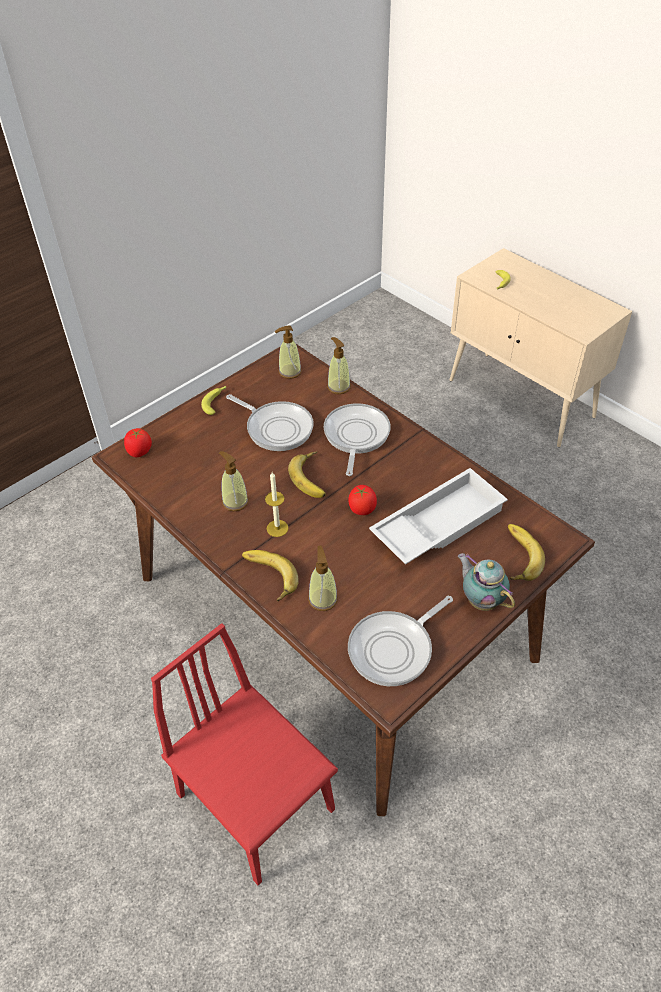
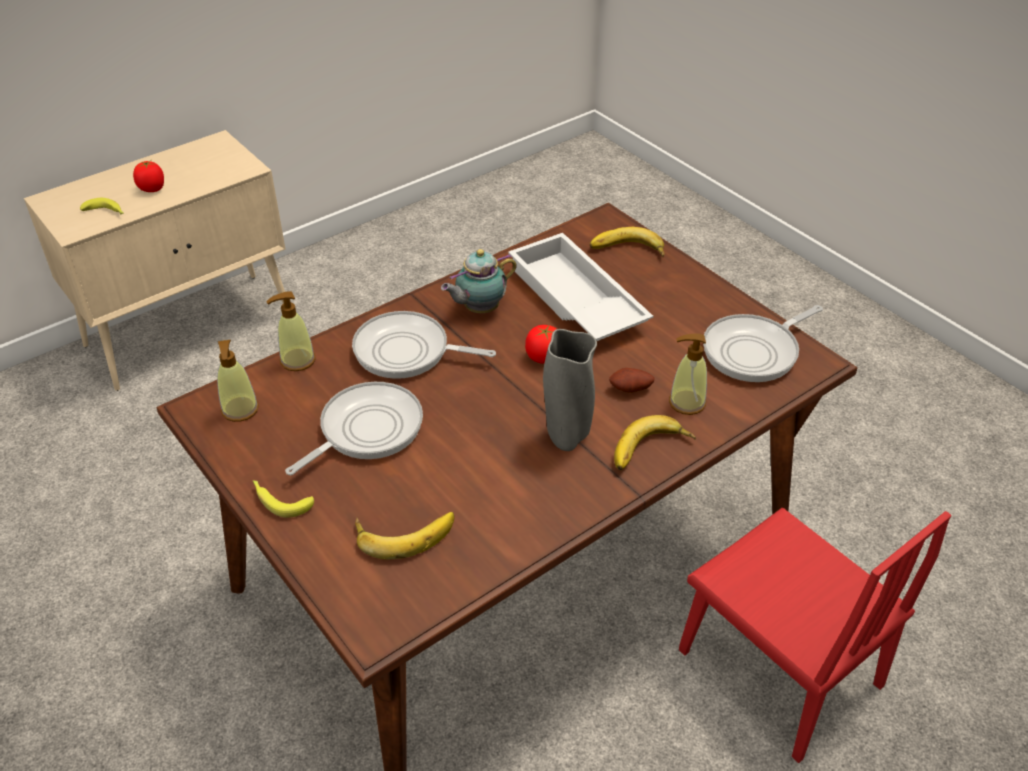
camera: 85 degrees left, 5 degrees down
(139, 452) = (374, 603): tomato -> tomato (152, 189)
(235, 501) = (510, 481): soap dispenser -> none
(255, 802) = (779, 667): red chair -> red chair turned 90 degrees counterclockwise
(277, 528) = (567, 438): candle -> grey vase
(313, 477) = (478, 398): banana -> banana (404, 532)
(333, 563) = (630, 390): none -> potato
(394, 649) = (754, 351): frying pan -> frying pan turned 90 degrees clockwise
(481, 600) = (686, 283): teapot -> teapot (479, 309)

